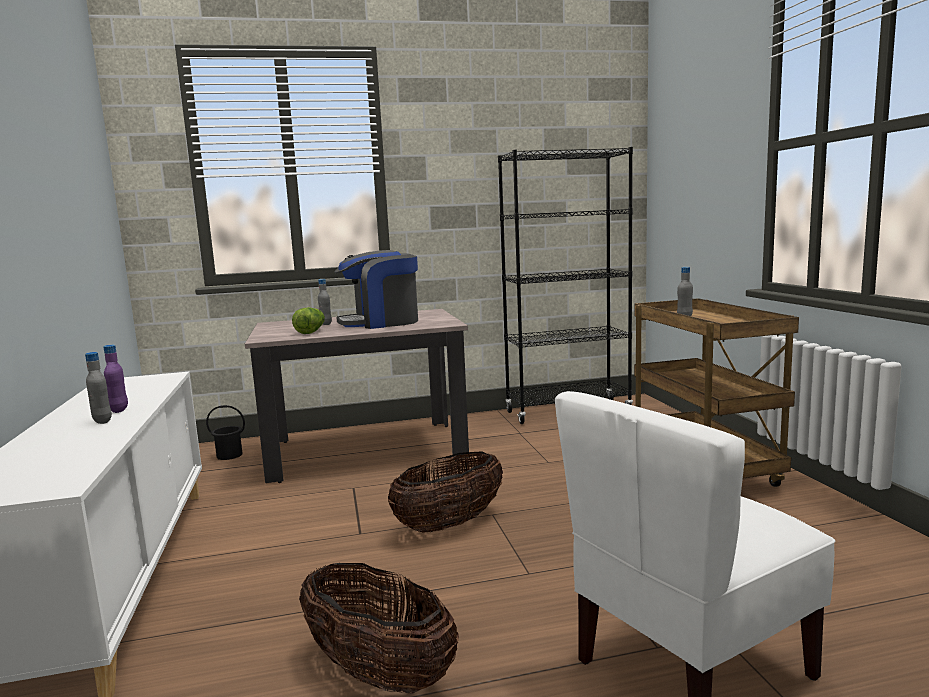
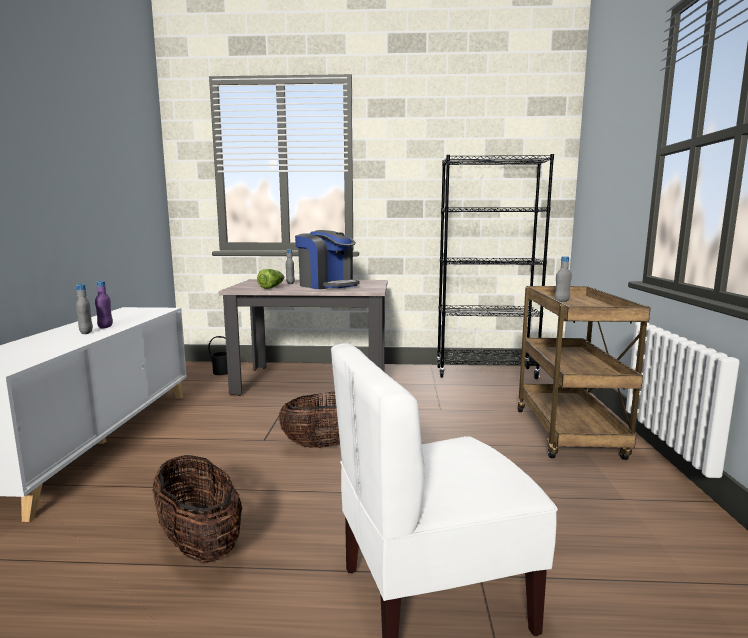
camera: 15 degrees right, 0 degrees up
(381, 323) = (327, 285): coffee machine -> coffee machine turned 135 degrees counterclockwise

